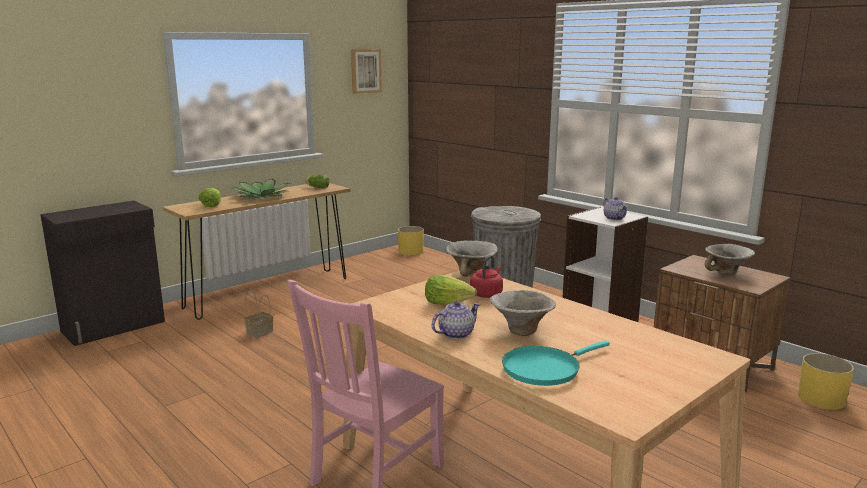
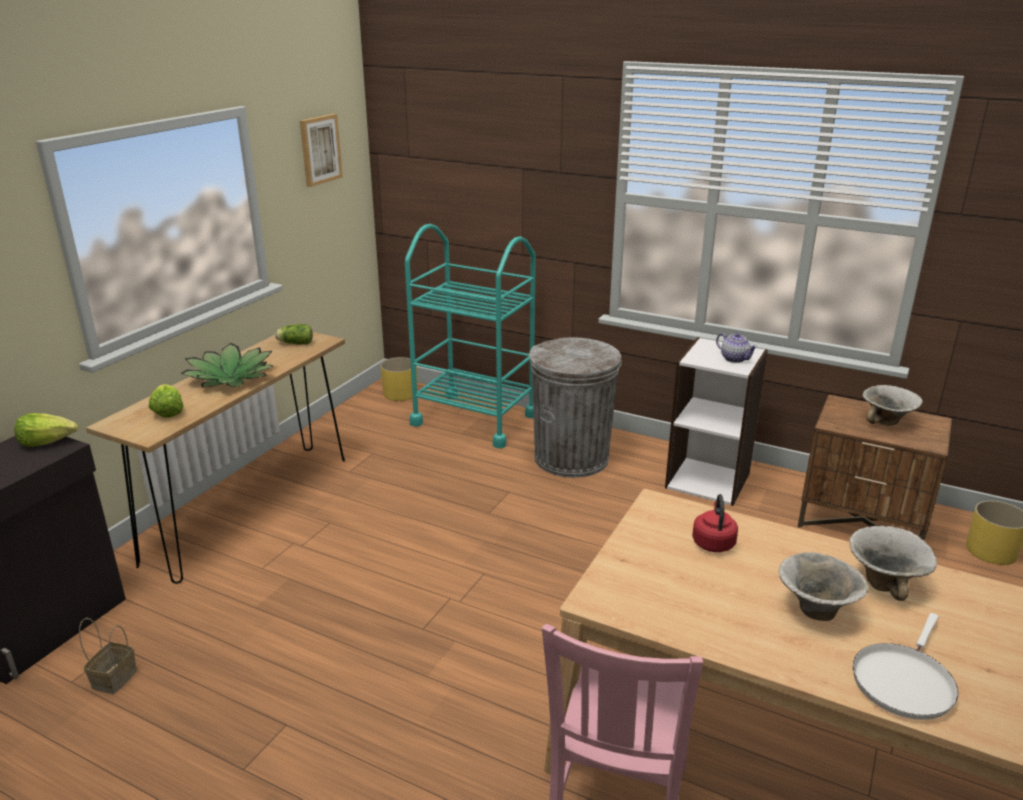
camera: 20 degrees left, 10 degrees up
(260, 332) = (289, 588): basket -> basket (114, 677)
(448, 303) = (684, 572): lettuce -> lettuce (48, 442)
(450, 270) = (474, 419): none -> turquoise cart
(456, 334) = (748, 636): teapot -> none
(471, 273) = (658, 502): bowl -> bowl (885, 583)
(544, 369) = (903, 681): turquoise frying pan -> white frying pan

